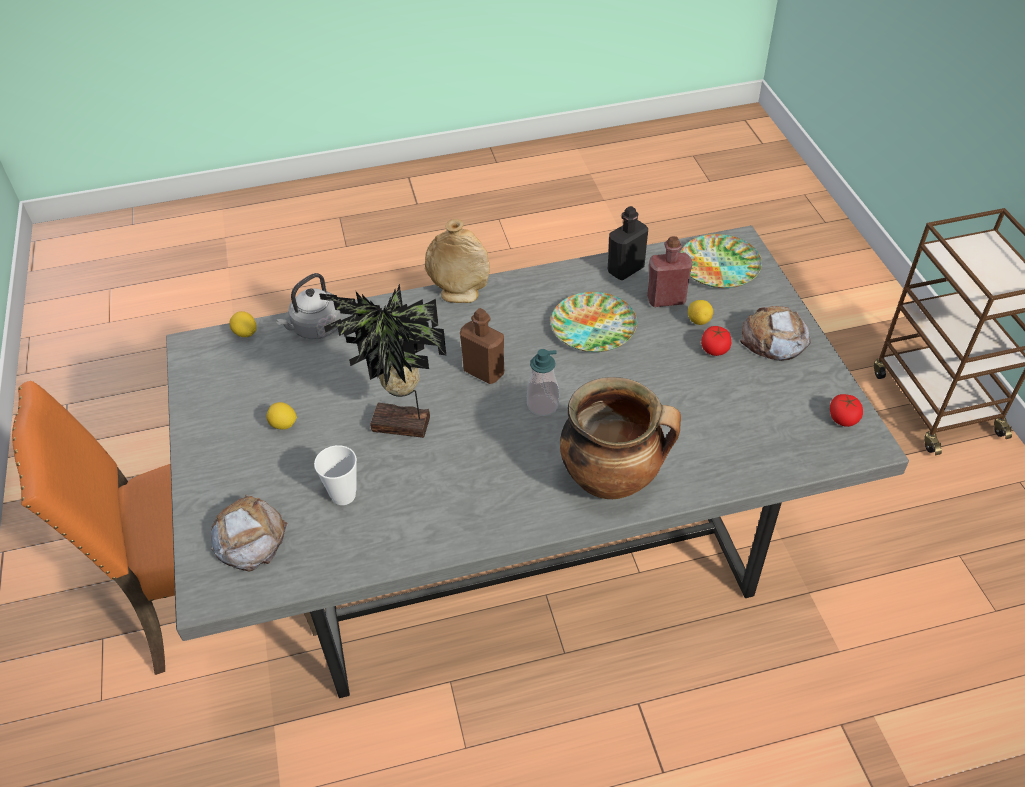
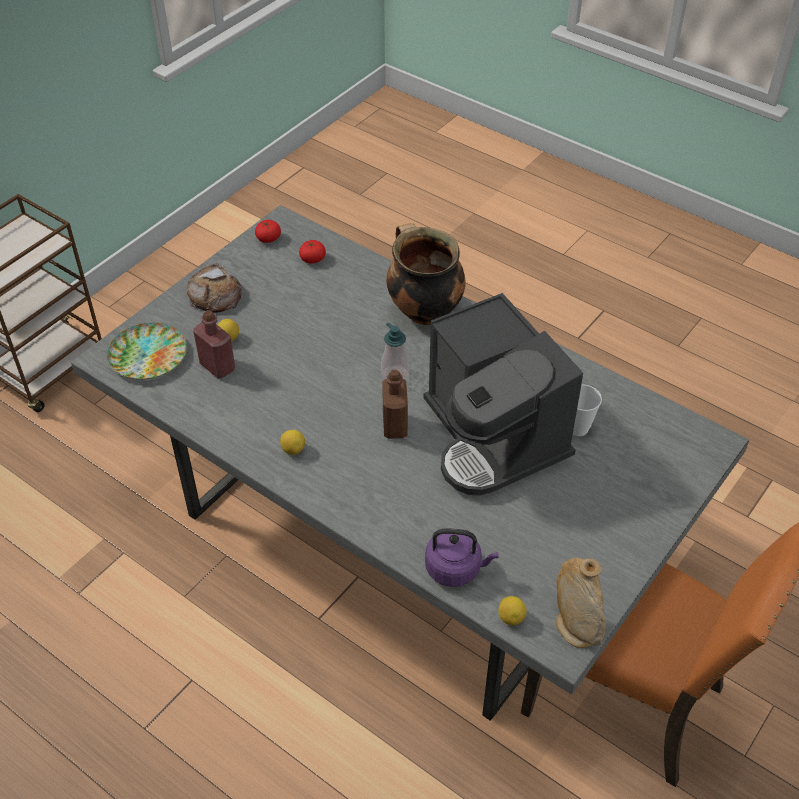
camera: 130 degrees left, 0 degrees up
(249, 537) = (661, 453): bread -> none
(283, 425) = (565, 508): lemon -> lemon (293, 449)
(315, 329) = (456, 569): grey kettle -> purple kettle
(401, 428) = (493, 437): potted plant -> coffee machine
(459, 295) = (323, 496): beige vase -> beige vase (574, 630)
(594, 327) = (288, 391): plate -> none
(625, 269) = (198, 408): black bottle -> none
(715, 349) = (253, 318): tomato -> tomato (312, 259)

